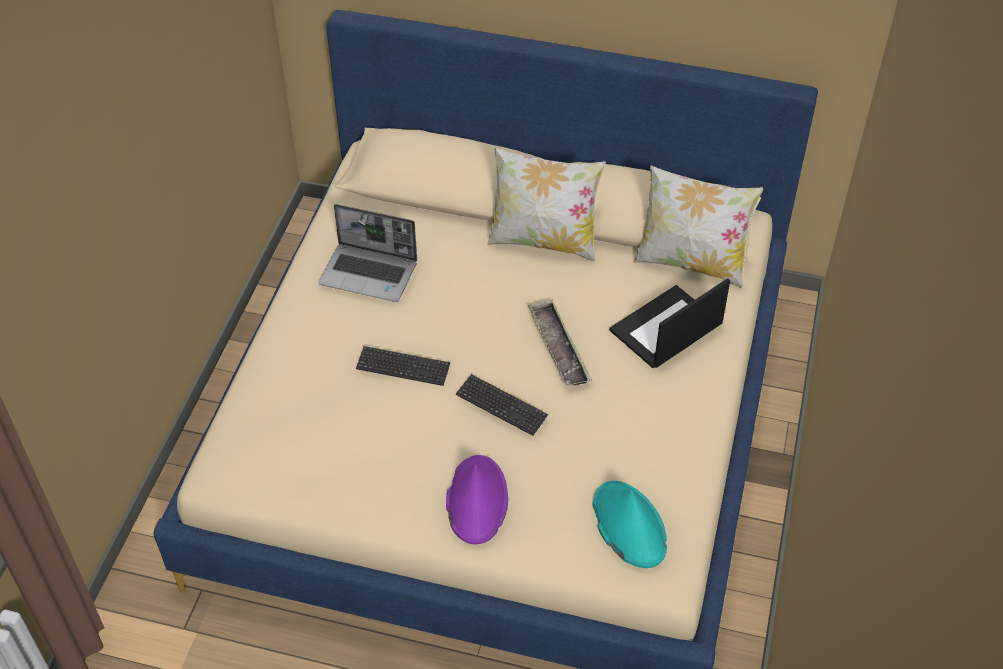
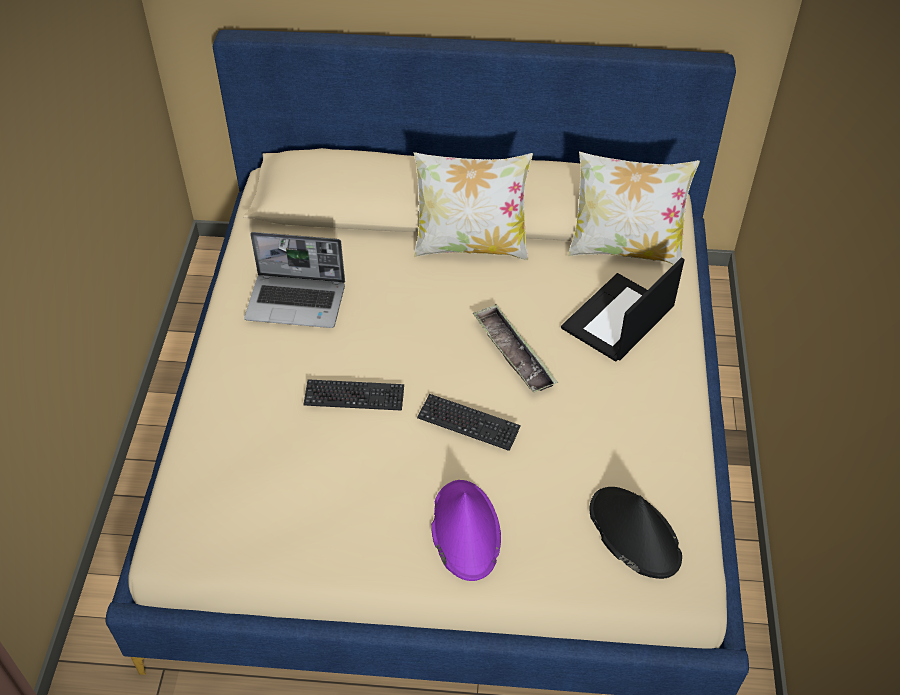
camera: 10 degrees left, 0 degrees up
(628, 525) = (633, 533): turquoise hat -> black hat

